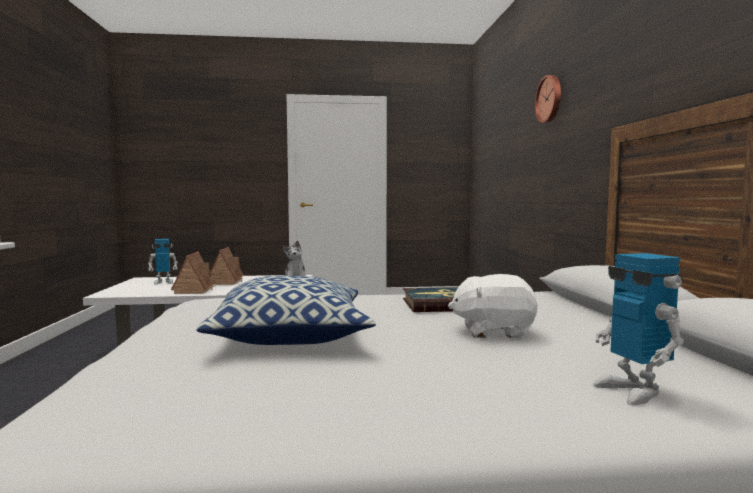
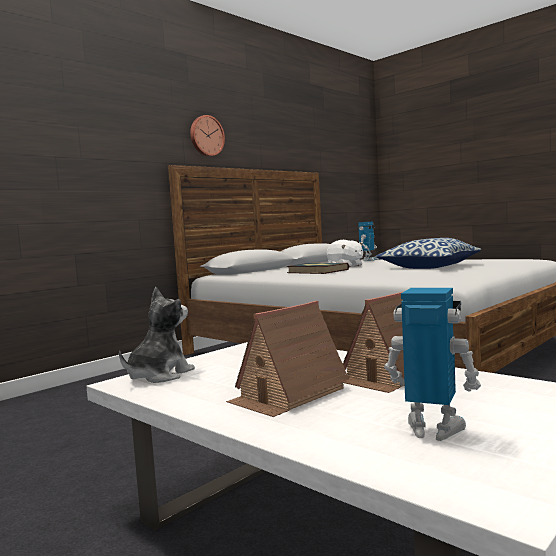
camera: 130 degrees left, 0 degrees up
(550, 99) = (45, 107): wall clock -> wall clock (206, 136)

